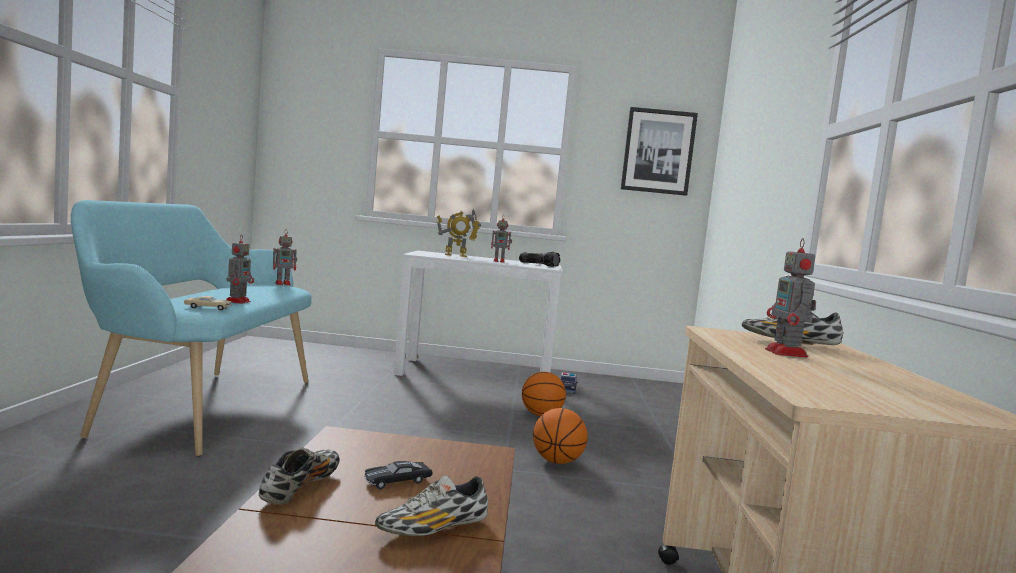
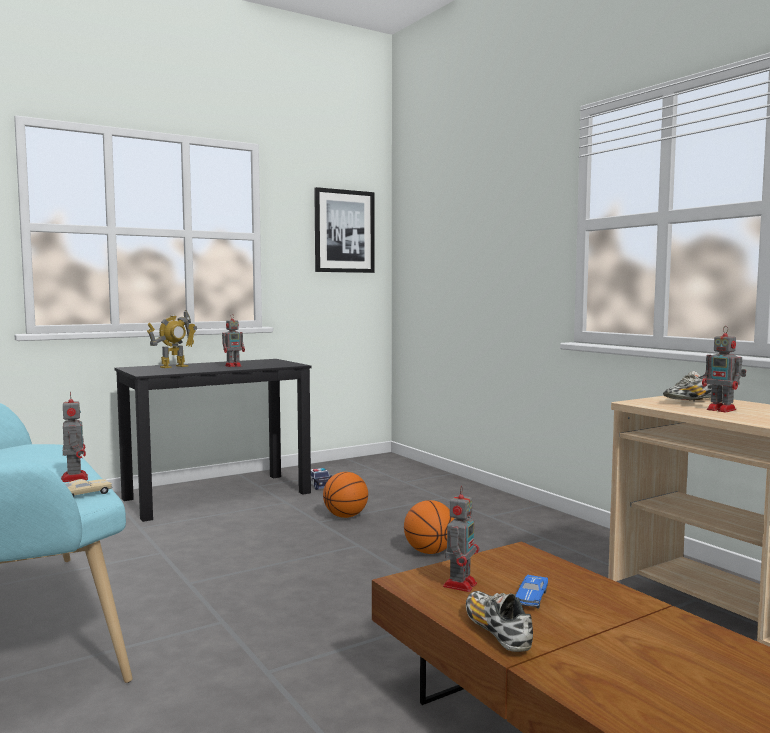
camera: 35 degrees left, 0 degrees up
(283, 284) = (32, 443): toy robot -> toy robot (460, 584)
(397, 481) = (531, 598): black toy car -> blue toy car
(433, 530) = (631, 618): shoe -> none
(475, 374) = (218, 495): white desk -> black desk
(539, 265) = (270, 362): flashlight -> none

